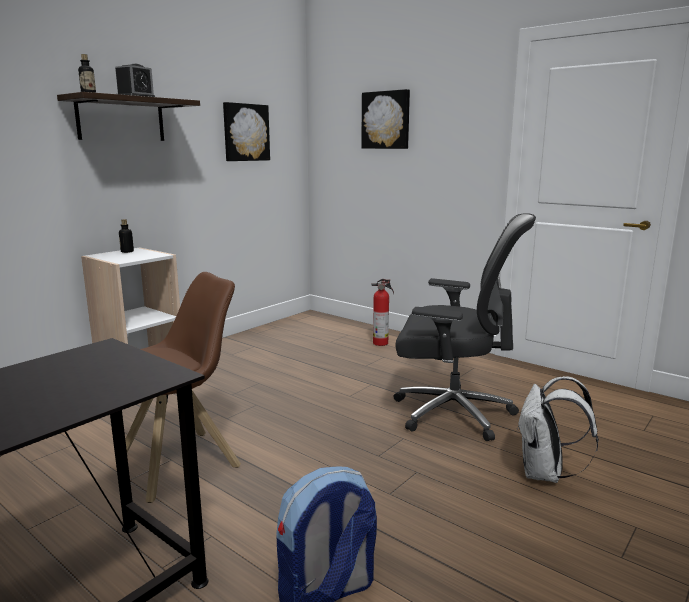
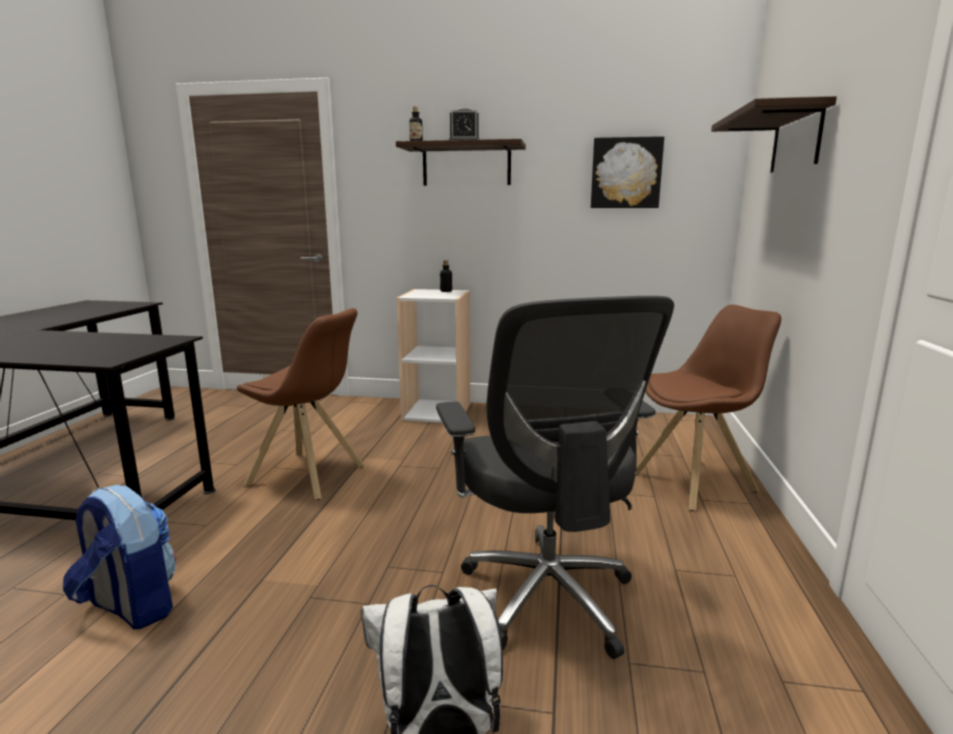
camera: 60 degrees right, 0 degrees up
(381, 343) = (695, 482): fire extinguisher -> brown chair
(386, 120) = (796, 140): picture -> shelf

